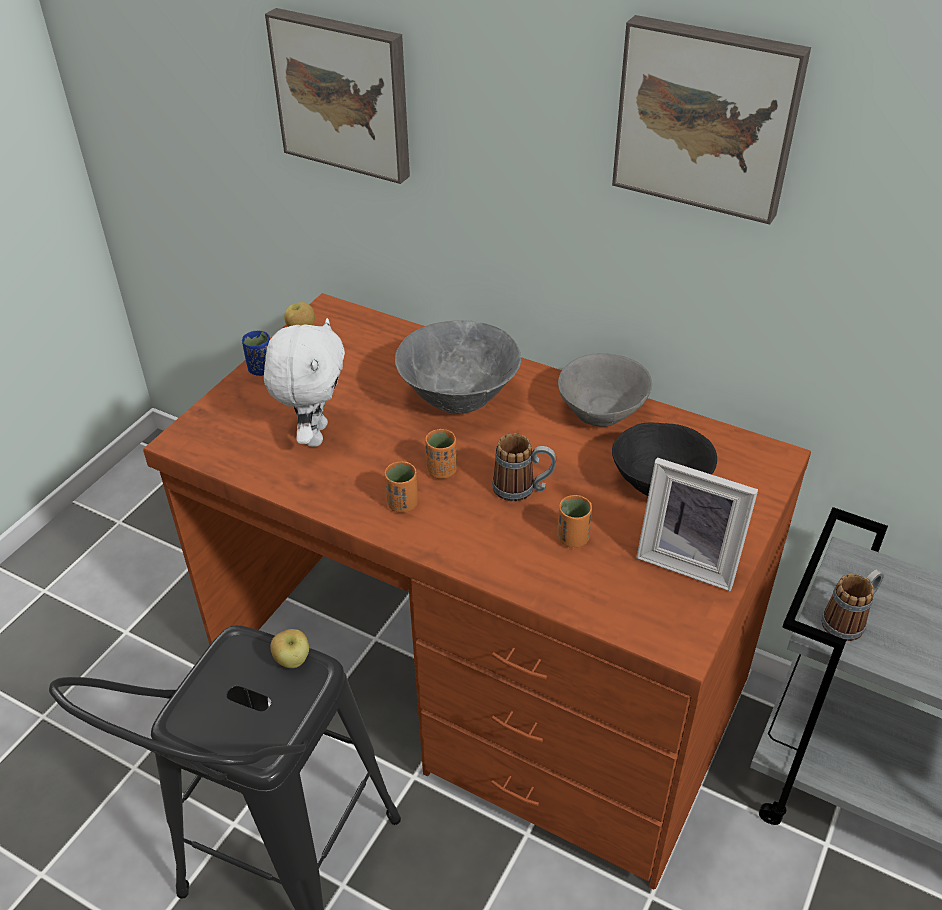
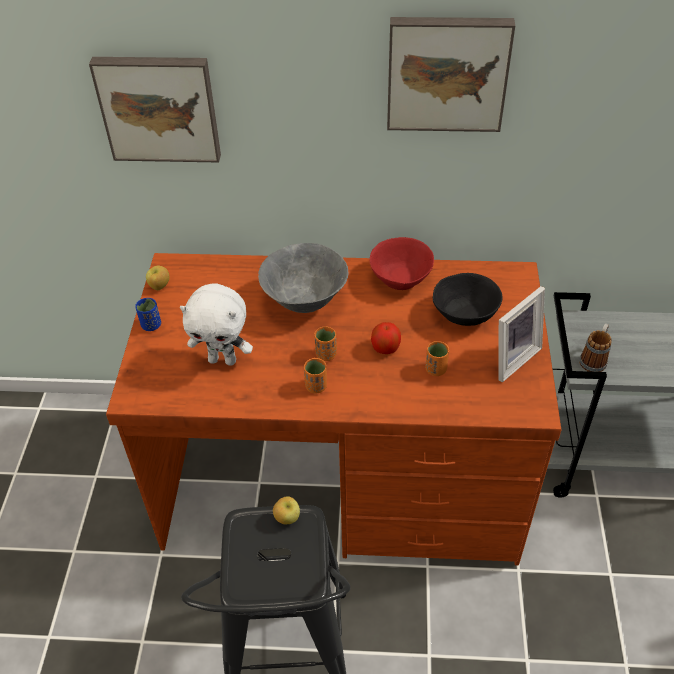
camera: 25 degrees left, 5 degrees up
(314, 434) = (223, 360): white plush toy -> white plush toy turned 120 degrees clockwise
(523, 489) = (385, 348): mug -> apple
(601, 411) = (400, 278): grey bowl -> red bowl
(689, 560) = (510, 357): picture frame -> picture frame turned 45 degrees counterclockwise

